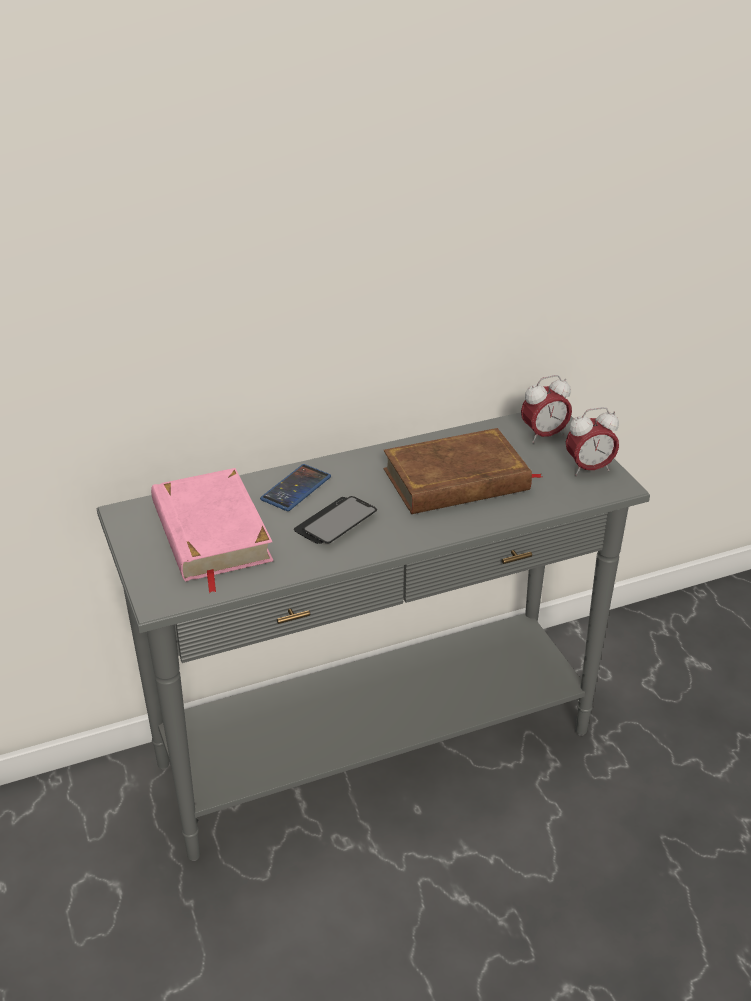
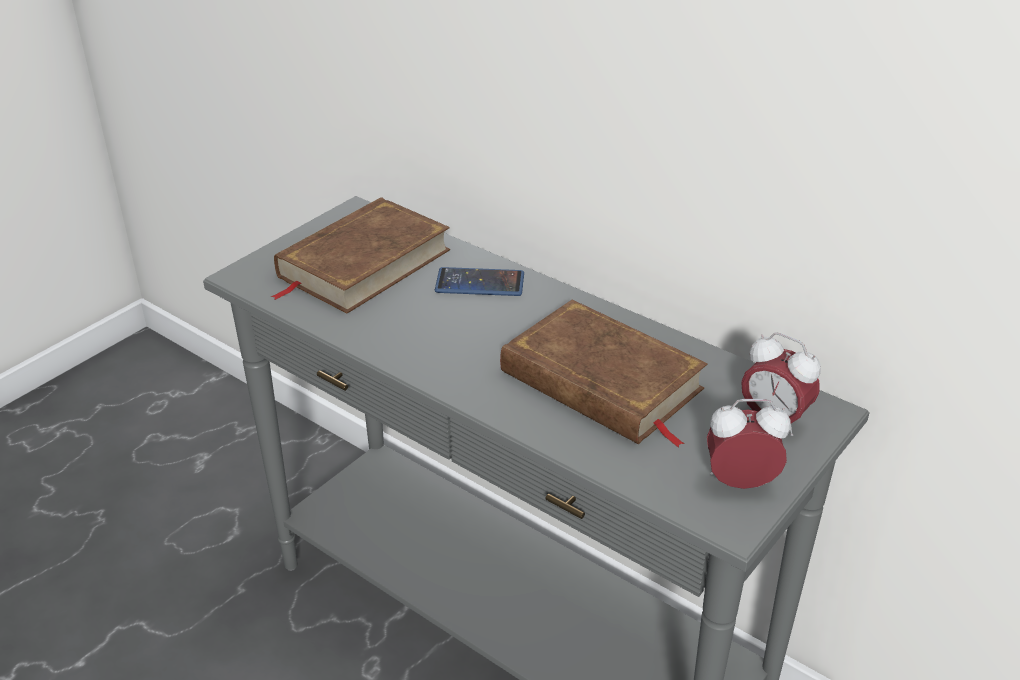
camera: 60 degrees right, 0 degrees up
(210, 533) = (363, 263): pink book -> brown book
(335, 522) = (443, 327): phone -> none
(589, 469) = (740, 483): alarm clock -> alarm clock turned 135 degrees clockwise

